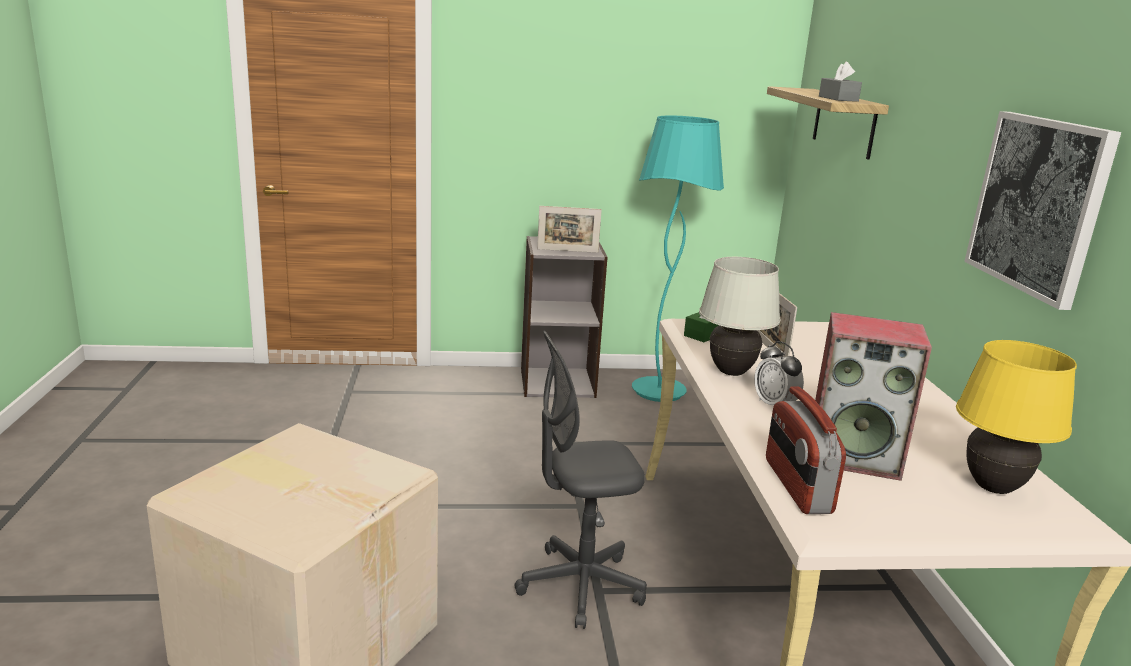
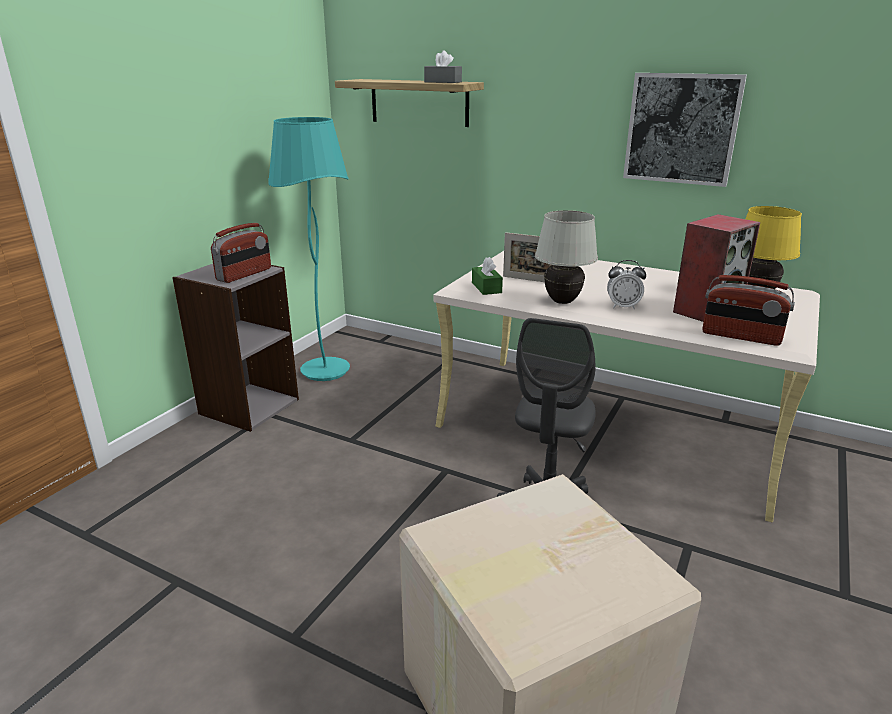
camera: 55 degrees left, 5 degrees up
(567, 250) = (244, 274): picture frame -> radio

